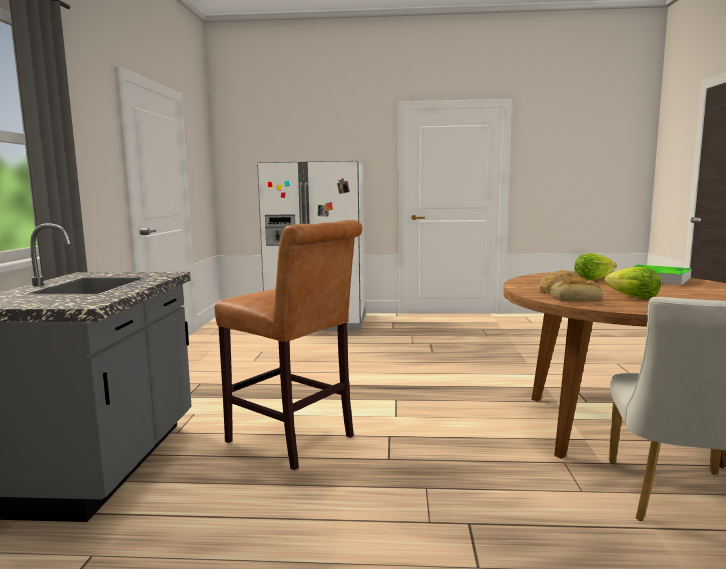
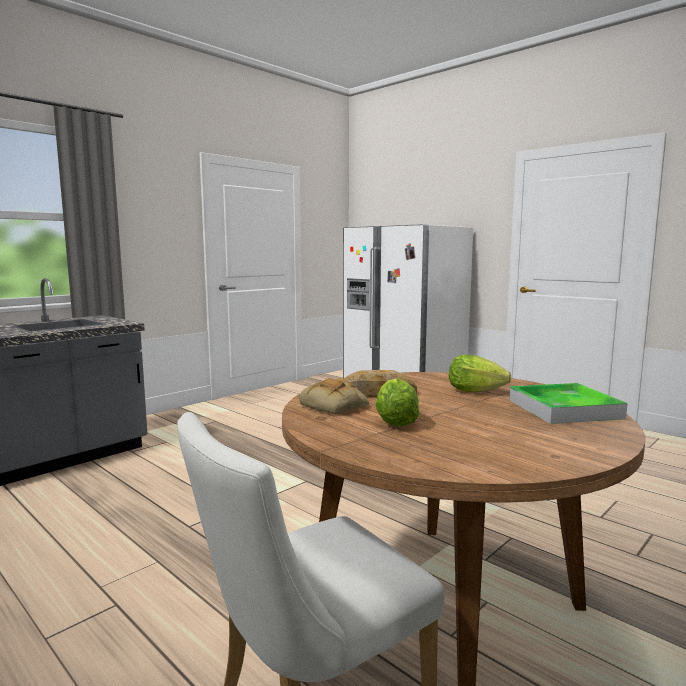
camera: 40 degrees right, 0 degrees up
(295, 441) = (170, 485): brown stool -> none

